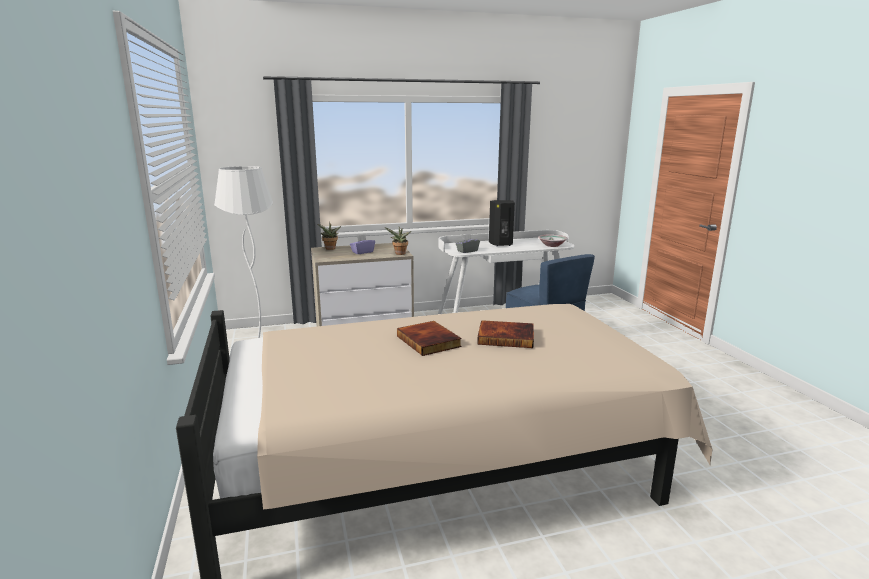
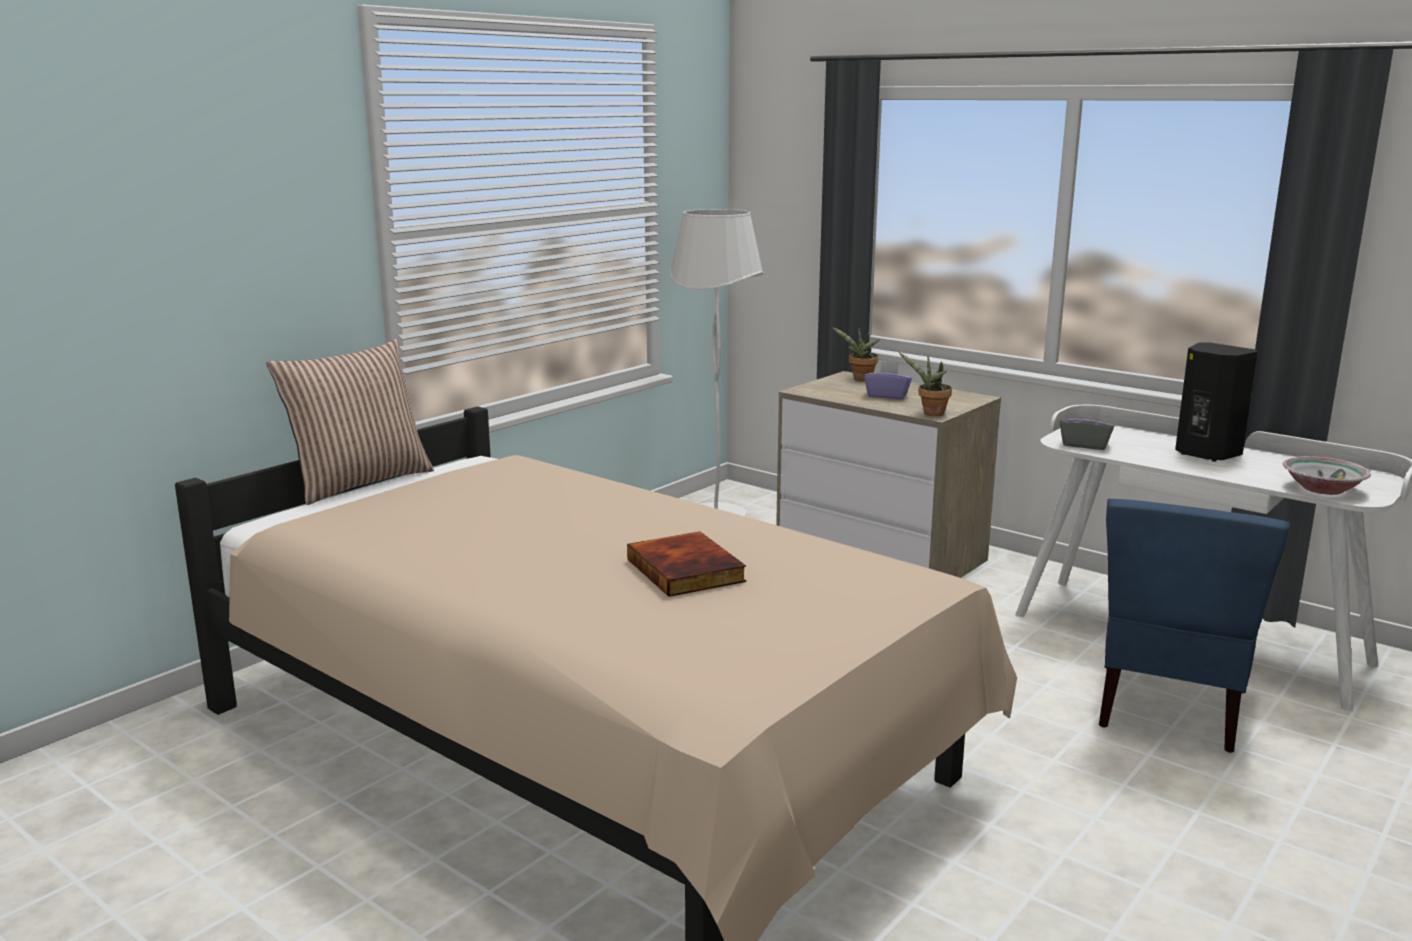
camera: 55 degrees right, 0 degrees up
(221, 381) = (359, 482): none -> pillow
(430, 341) = (596, 531): book -> none

